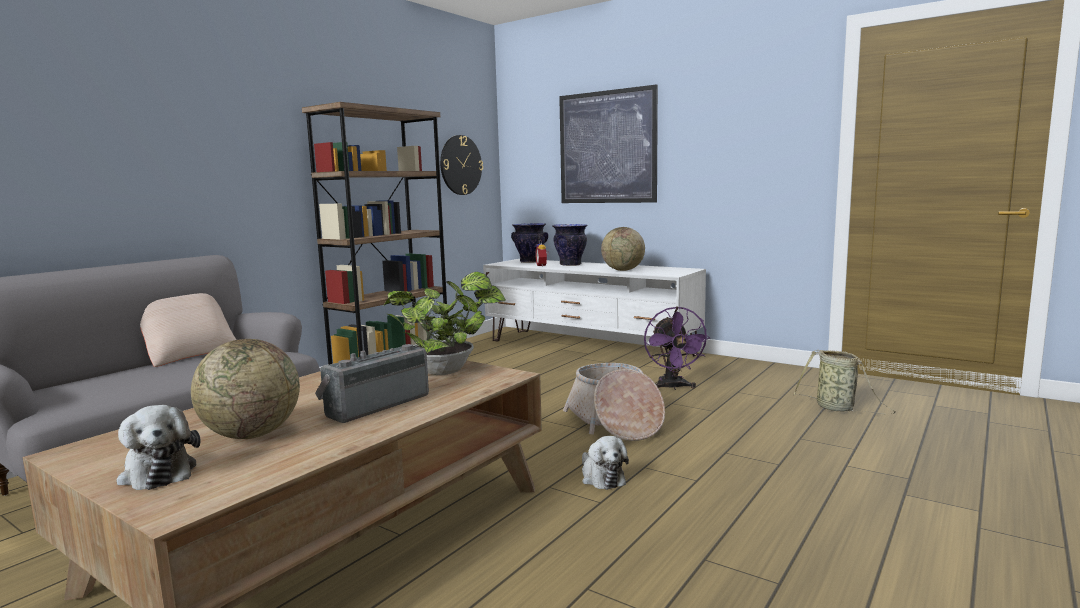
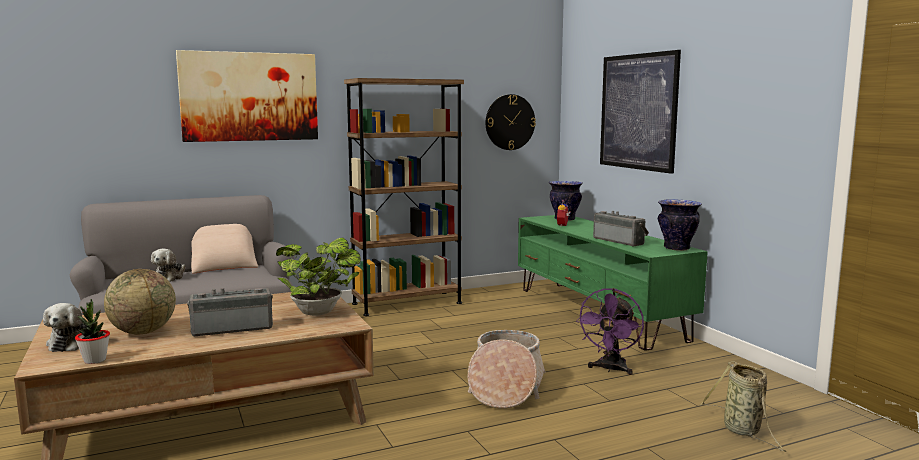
camera: 30 degrees right, 0 degrees up
(188, 123) = (250, 96): none -> picture
(253, 481) = (95, 360): none -> potted plant
(571, 264) = (591, 227): vase -> vase (677, 248)
(589, 347) = (598, 313): white tv stand -> green tv stand
(601, 477) = (423, 429): plush toy -> plush toy (170, 277)
(623, 270) = (620, 241): globe -> radio

